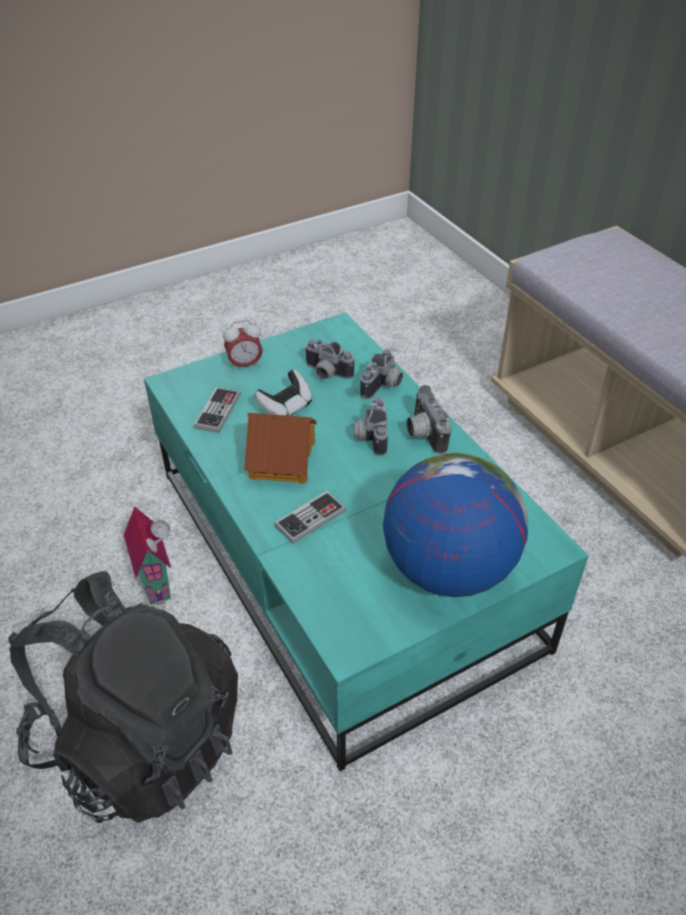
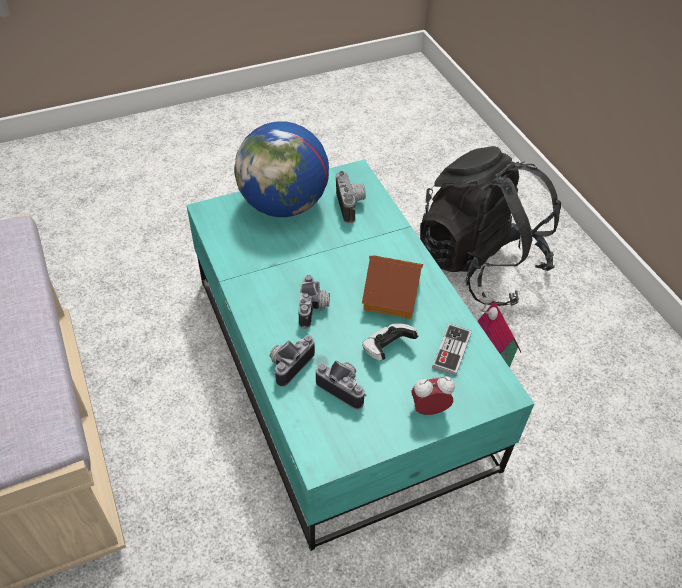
camera: 175 degrees left, 5 degrees up
(310, 518) = (372, 245): game controller -> none
(423, 434) = (267, 306): camera -> camera (351, 205)

